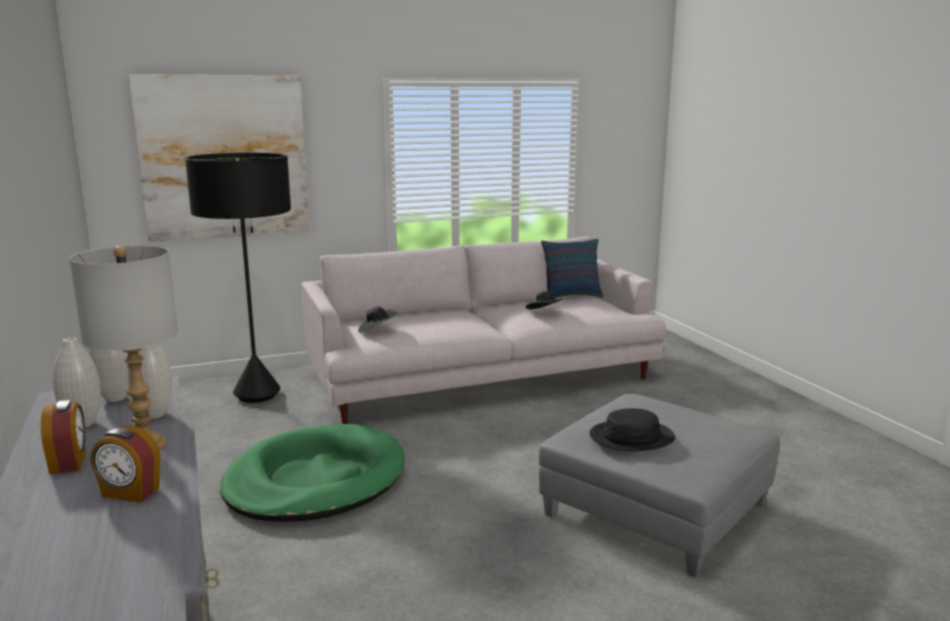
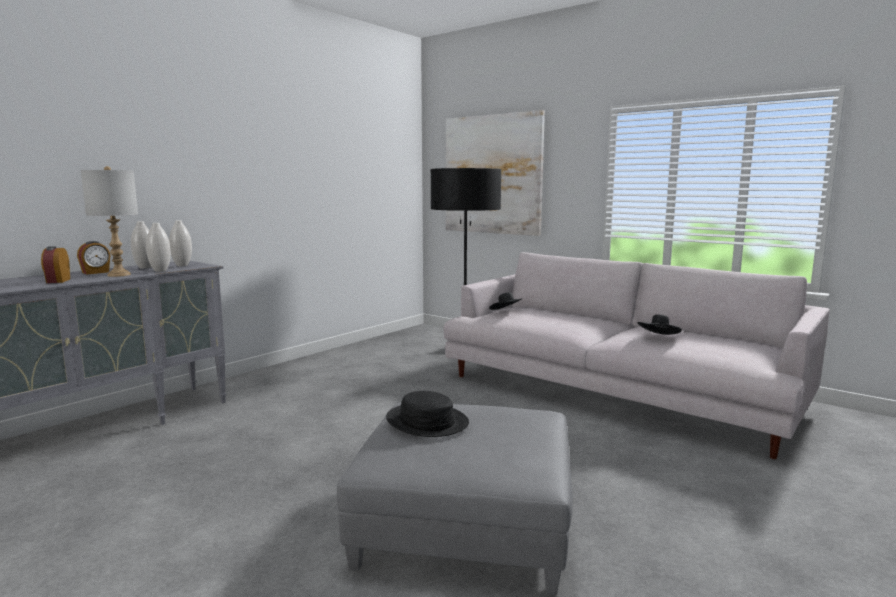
camera: 60 degrees right, 5 degrees down
(315, 480) = (372, 391): green dog bed -> none
(571, 297) = (740, 339): blue pillow -> none

